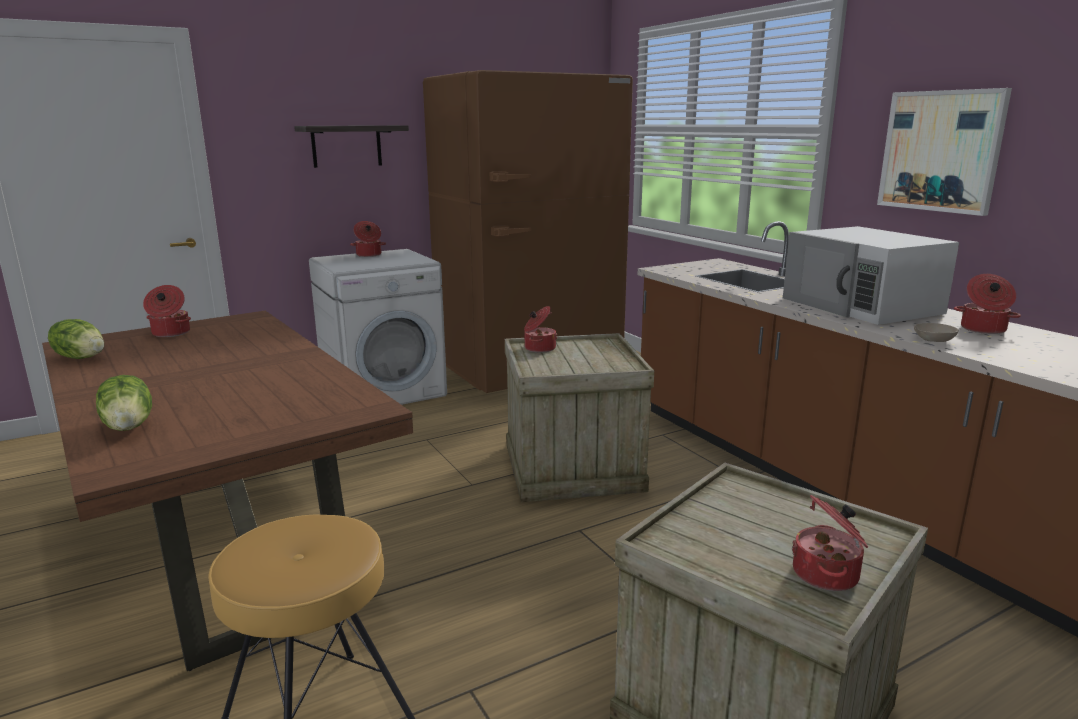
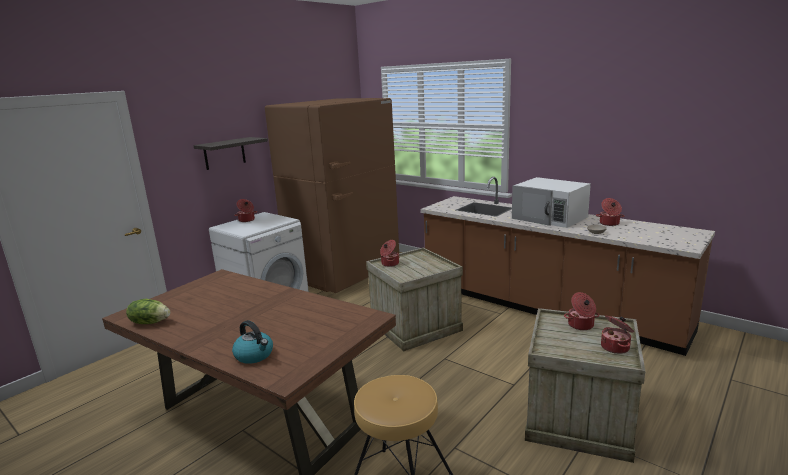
camera: 20 degrees left, 0 degrees up
(130, 426) = (254, 355): lettuce -> kettle
(170, 333) = (183, 295): cooking pot -> cooking pot (581, 325)
(941, 151) = (569, 138): picture -> none

